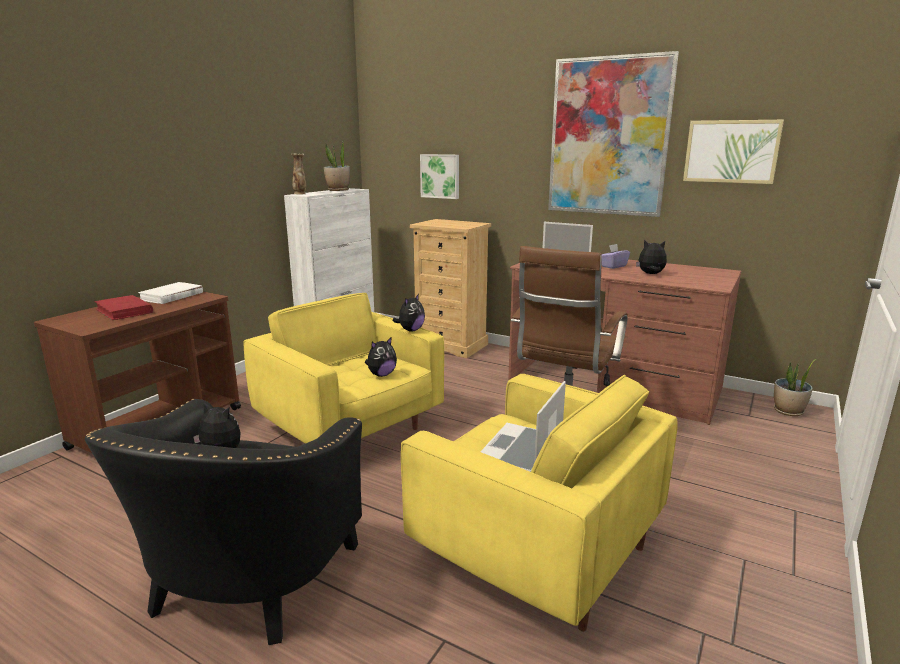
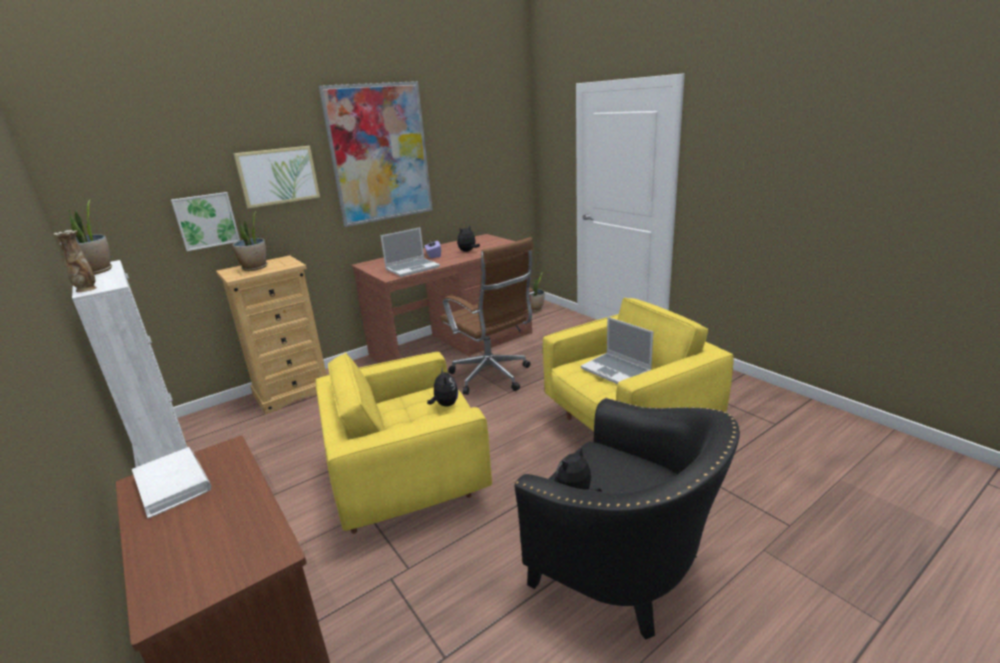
camera: 65 degrees left, 5 degrees up
(124, 311) = (204, 527): red book -> none
(410, 330) = (412, 361): plush toy -> none
(448, 223) = (255, 268): none -> potted plant
(731, 151) = (463, 154): picture -> picture (278, 176)

